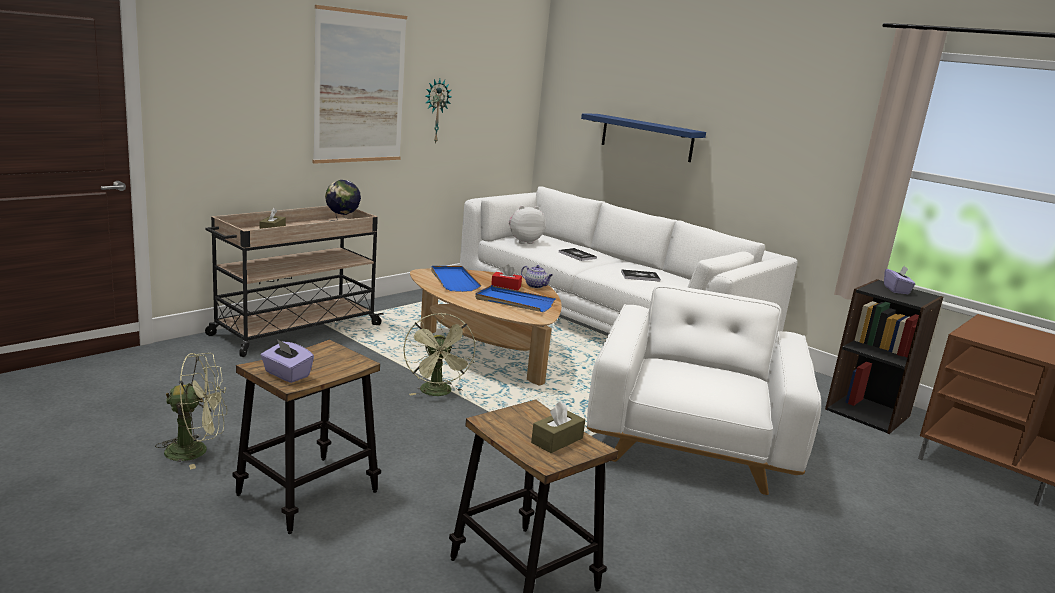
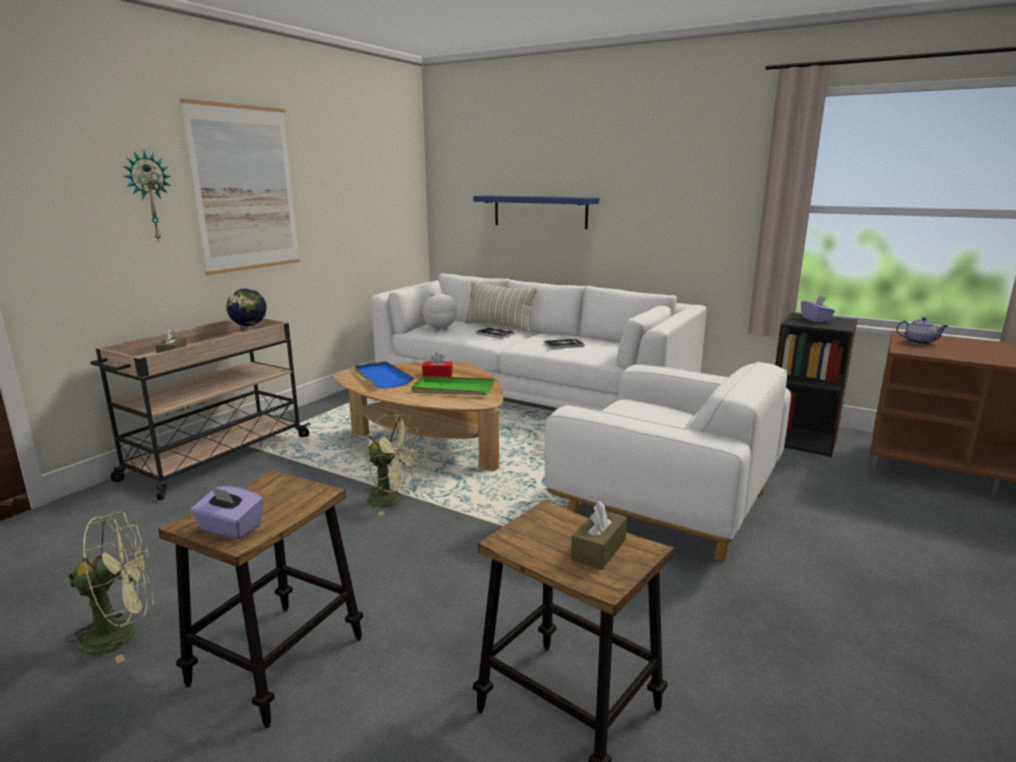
camera: 10 degrees left, 0 degrees up
(435, 110) = (328, 208): wall clock -> wall clock (149, 196)
(438, 393) = (393, 500): green fan -> green fan turned 45 degrees counterclockwise
(514, 302) = (452, 389): blue tray -> green tray
(536, 286) = (467, 370): teapot -> teapot (919, 342)
(586, 248) = (499, 326): none -> pillow
(691, 442) = (666, 502): white armchair -> white armchair turned 120 degrees clockwise

